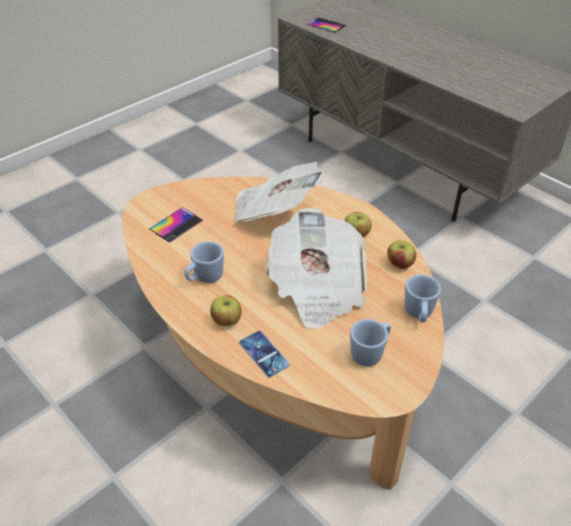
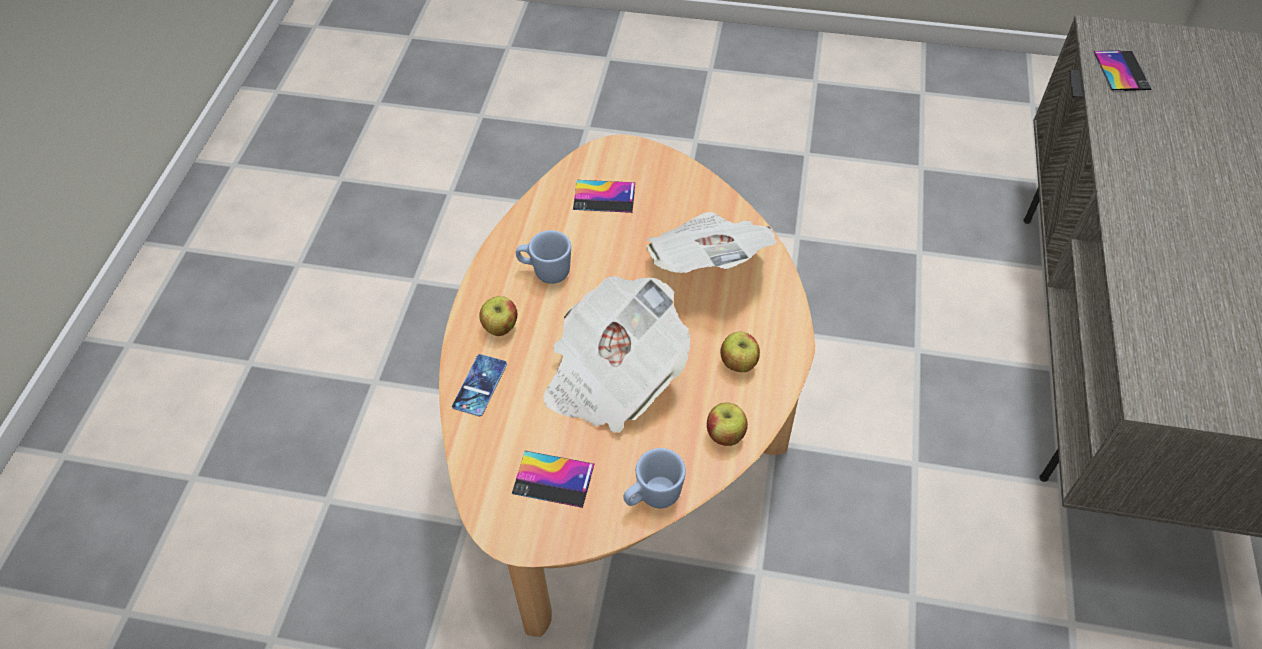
camera: 55 degrees right, 10 degrees up
(370, 353) = (553, 479): blue mug -> phone

